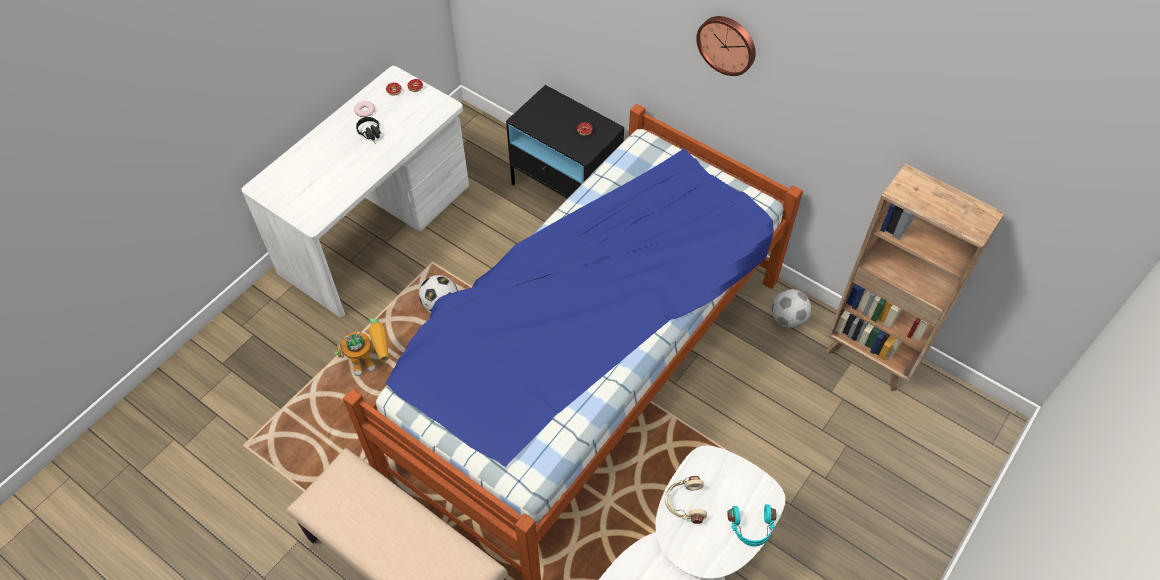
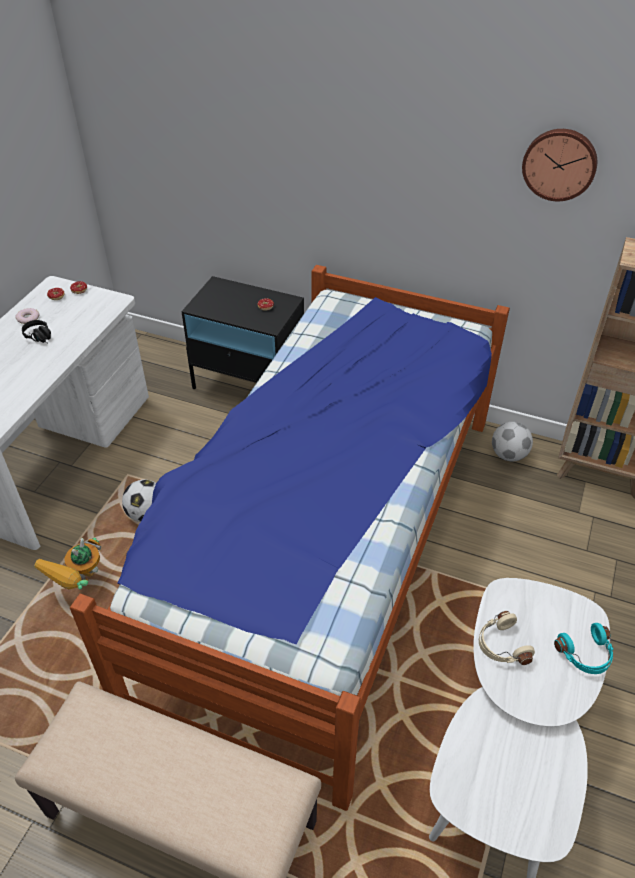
camera: 15 degrees left, 10 degrees down
(371, 361) = (82, 588): toy robot -> toy robot turned 150 degrees clockwise
(727, 44) = (413, 161): wall clock -> wall clock (559, 163)

